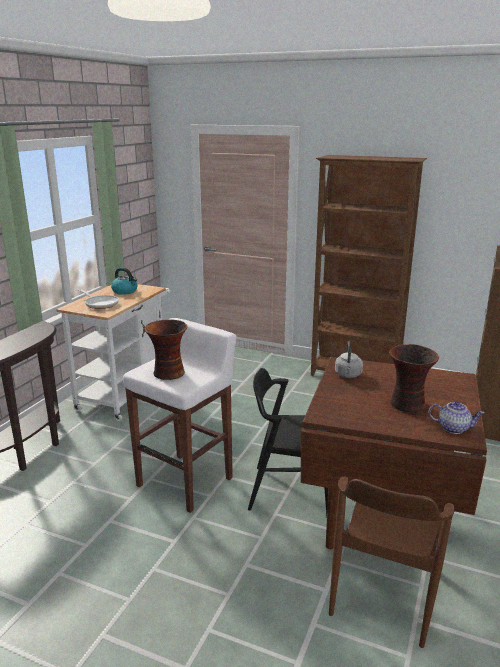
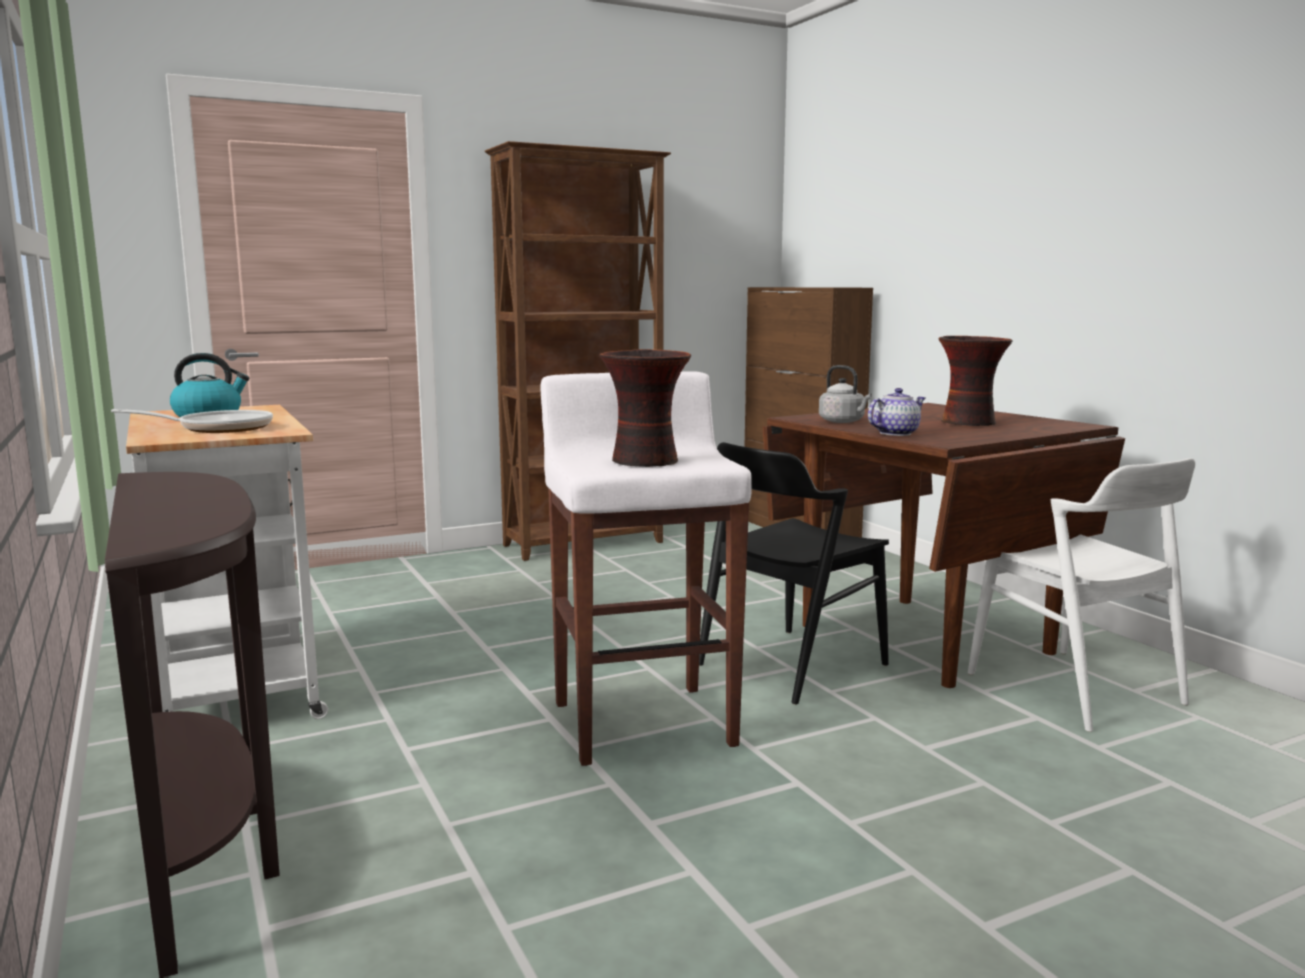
camera: 50 degrees left, 10 degrees down
(384, 593) = (1074, 689): brown chair -> white chair
(453, 428) = (1053, 424): teapot -> teapot (895, 433)

